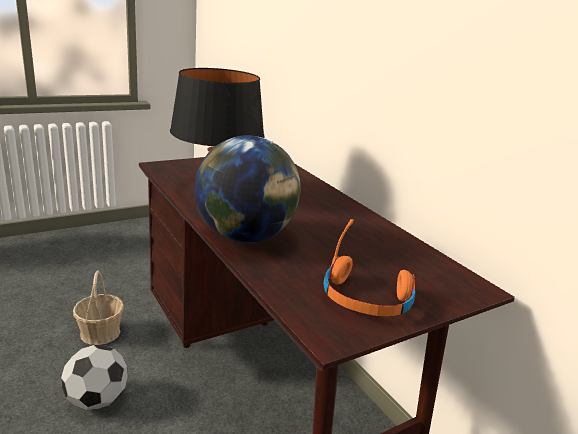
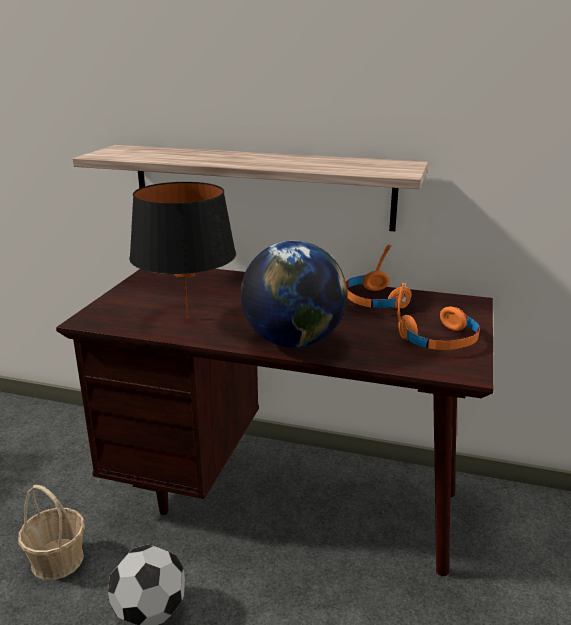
camera: 40 degrees left, 0 degrees up
(349, 104) = (261, 186): none -> shelf
(379, 242) = (374, 301): none -> orange headphones

